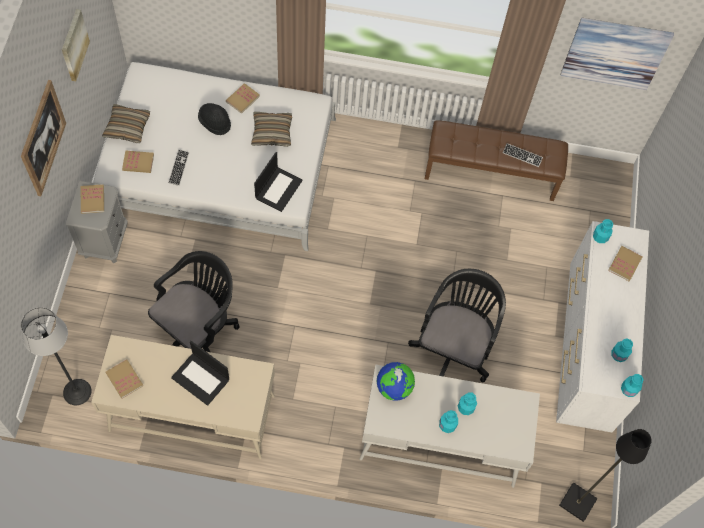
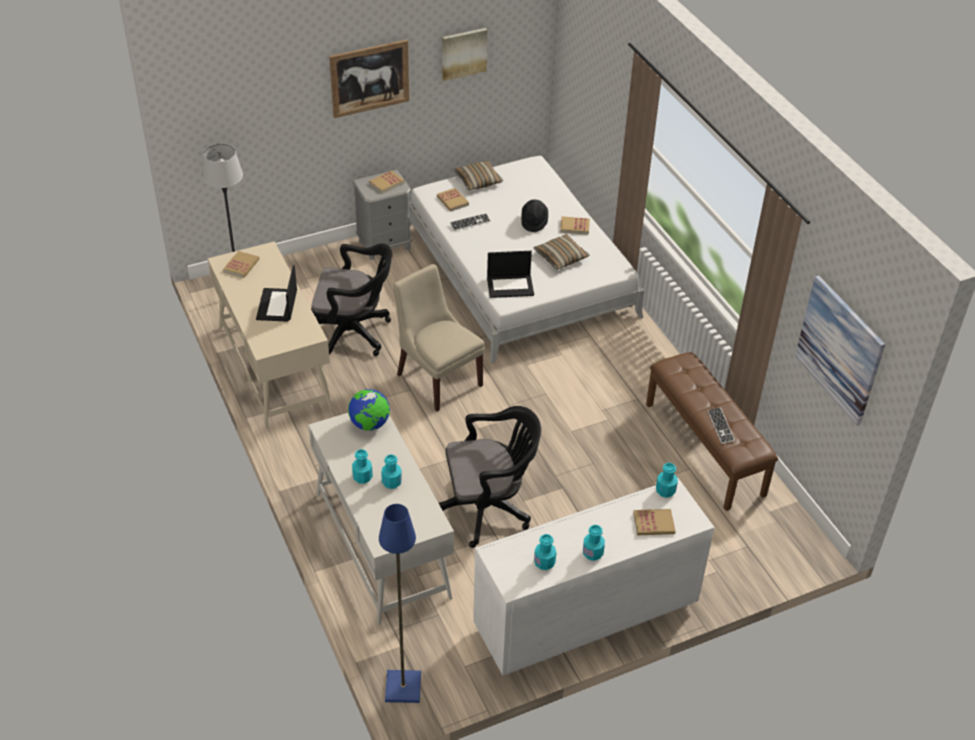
camera: 60 degrees right, 20 degrees down
(296, 299) = (437, 378): none -> beige chair
(577, 502) = (402, 687): black floor lamp -> blue floor lamp
(629, 389) = (512, 587): turquoise bottle -> turquoise bottle (592, 553)

